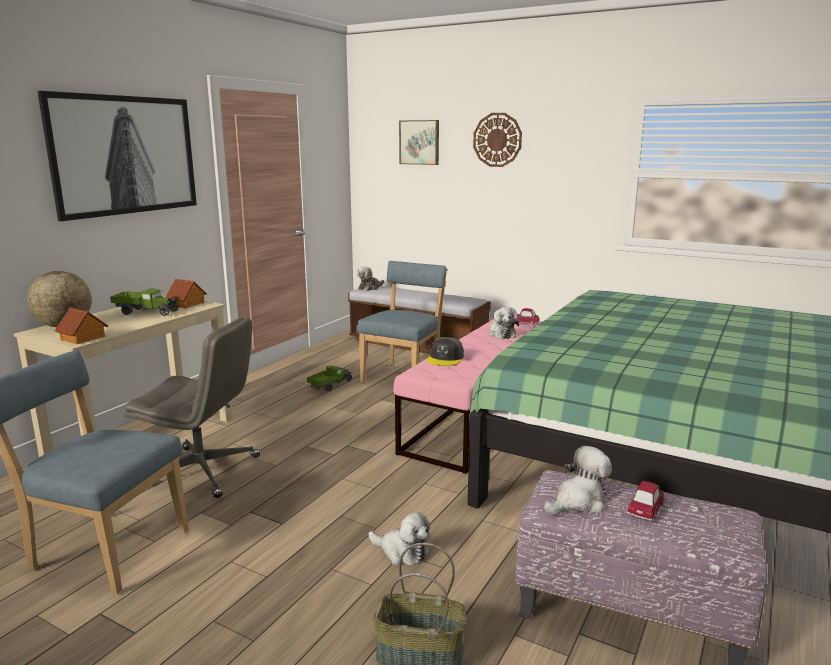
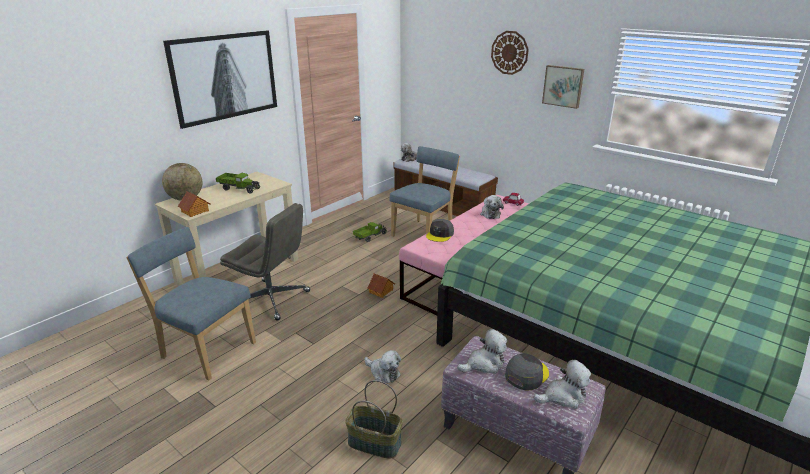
camera: 10 degrees right, 10 degrees up
(187, 304) = (267, 182): toy house -> toy house (381, 291)
(420, 142) = (451, 49): picture -> picture (563, 86)
(645, 508) = (526, 374): toy car -> grey cap
(712, 530) = (563, 396): none -> plush toy

